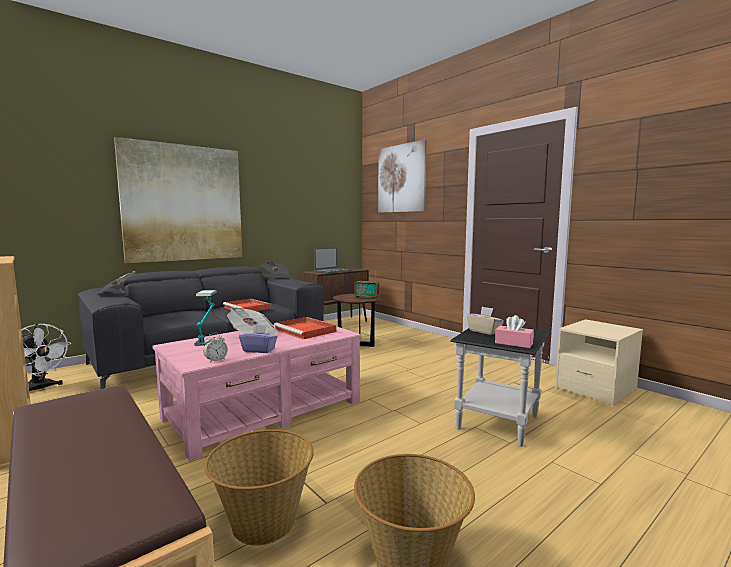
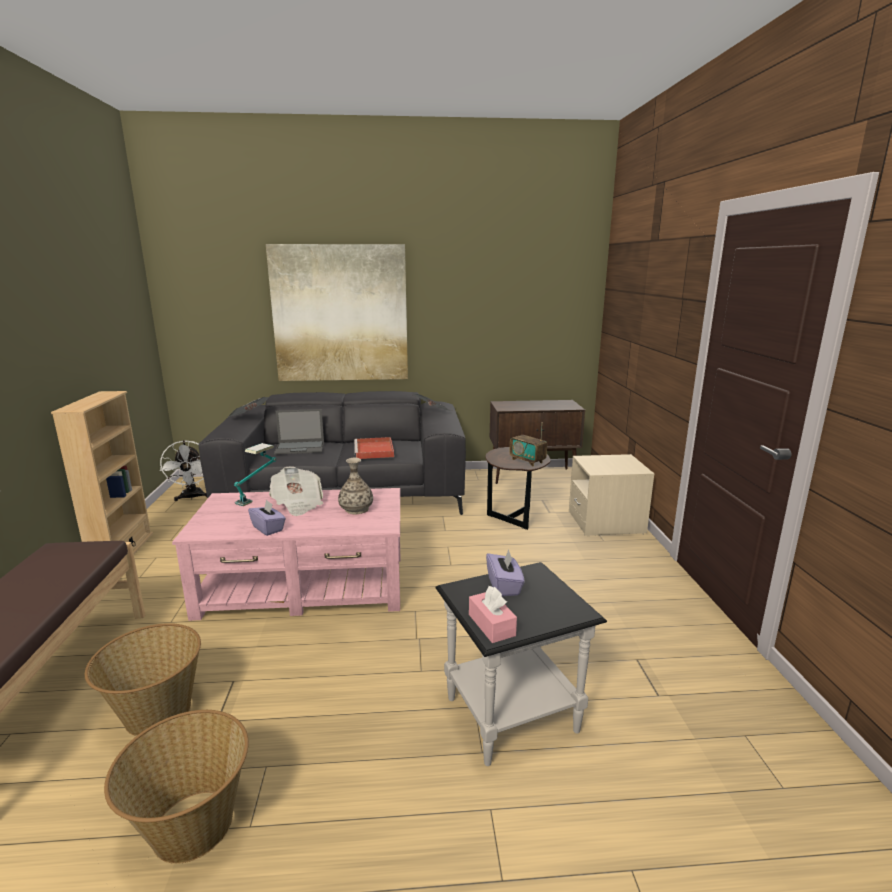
camera: 35 degrees right, 10 degrees up
(216, 360) = (217, 532): alarm clock -> none
(306, 330) = (356, 509): red tray -> vase
(332, 271) = (531, 405): laptop -> laptop (300, 448)
(401, 178) = (640, 274): picture -> none
(484, 331) = (504, 586): beige tissue box -> purple tissue box
(595, 388) = (767, 730): beige nightstand -> beige nightstand (606, 523)

